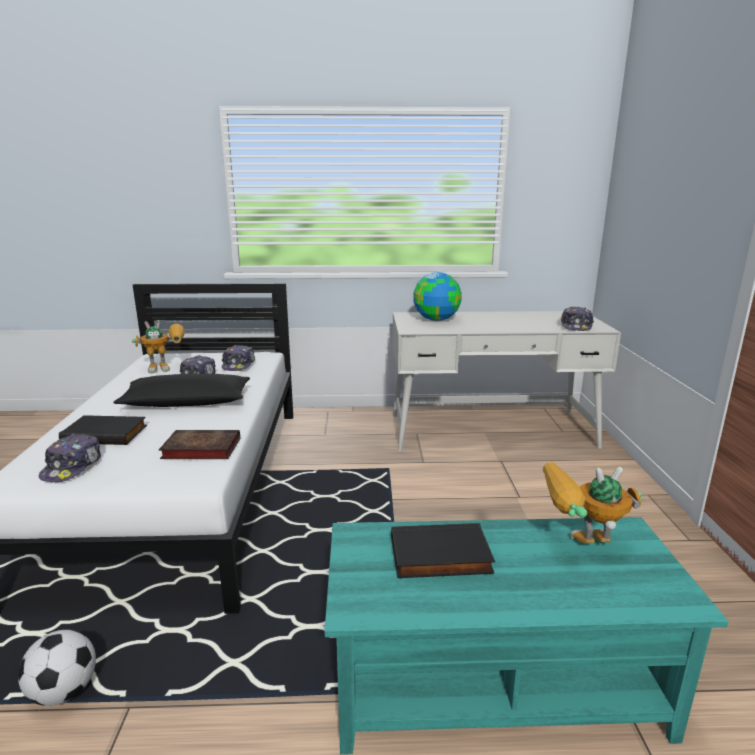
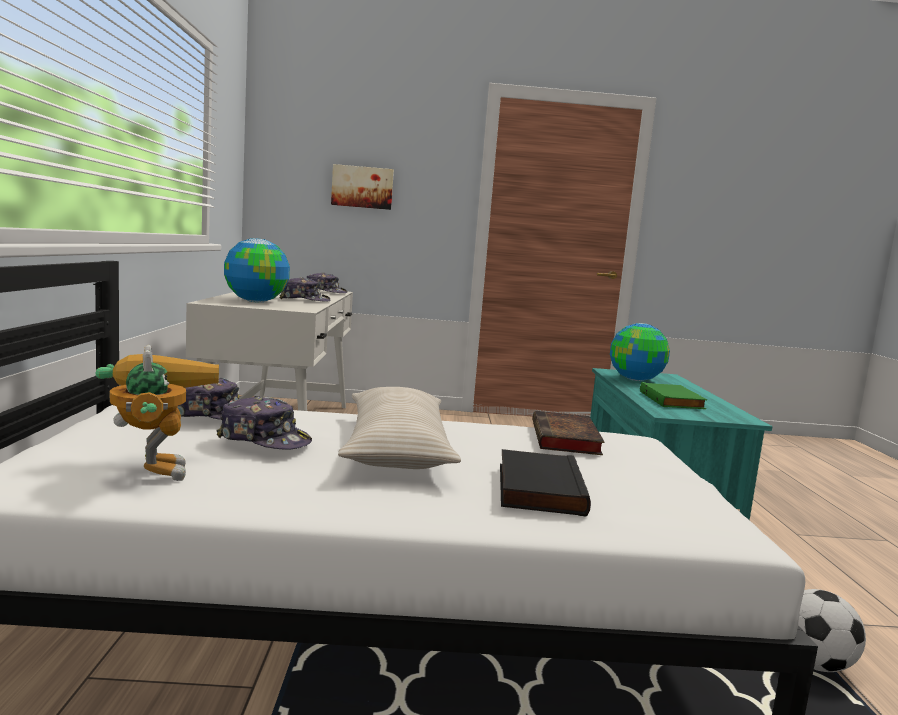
camera: 90 degrees left, 10 degrees down
(73, 467) = (655, 499): cap -> cap (305, 300)
(187, 402) = (396, 447): black pillow -> beige pillow
(439, 557) = (673, 400): black book -> green book
(579, 547) = (636, 380): toy robot -> globe
(662, 215) = (362, 187): none -> picture

